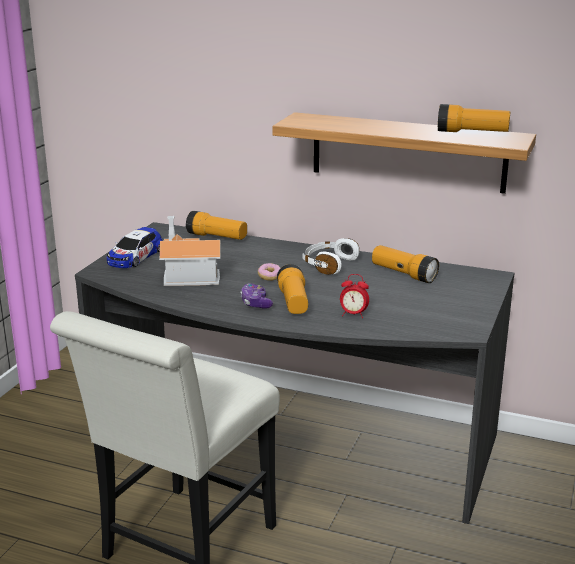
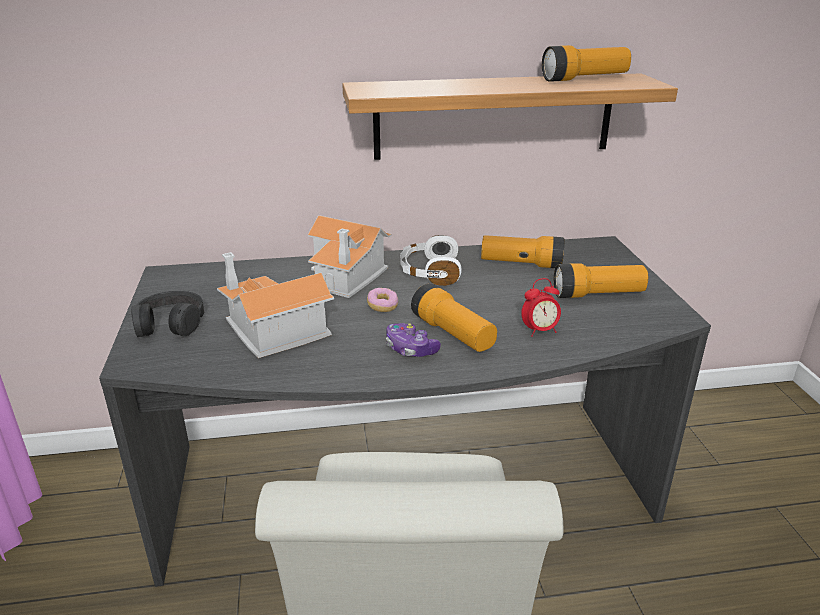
camera: 30 degrees left, 5 degrees up
(135, 256) = (170, 323): toy car -> black headphones
(217, 237) = (255, 268): flashlight -> flashlight (598, 294)
(271, 254) = (348, 275): none -> toy house

